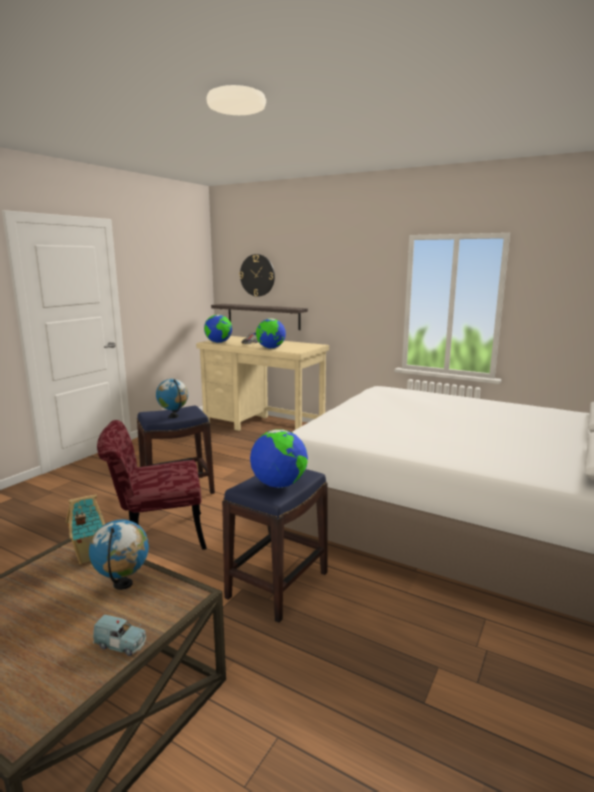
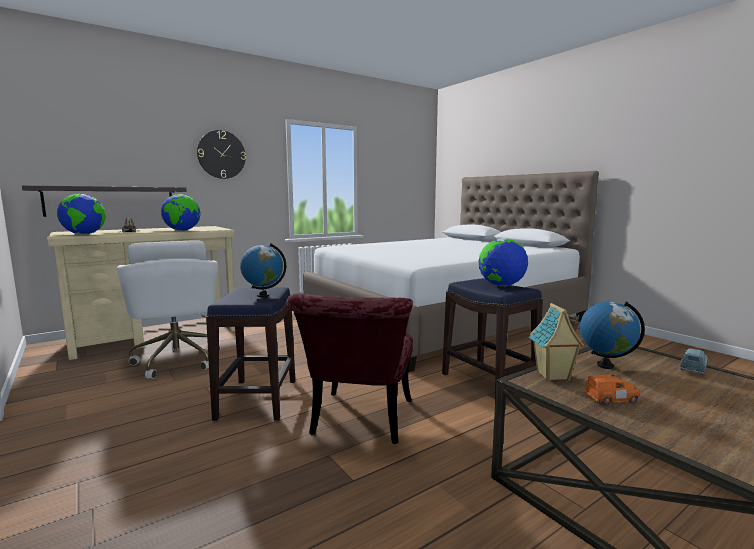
camera: 65 degrees left, 5 degrees down
(38, 585) = (612, 399): none -> orange toy car
(225, 447) = (177, 360): none -> white office chair
(257, 275) = (96, 147): wall clock -> wall clock (221, 154)

